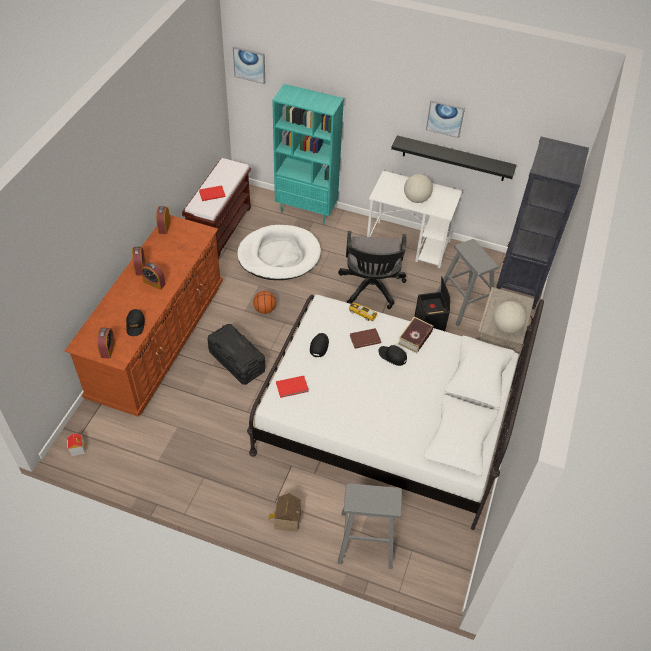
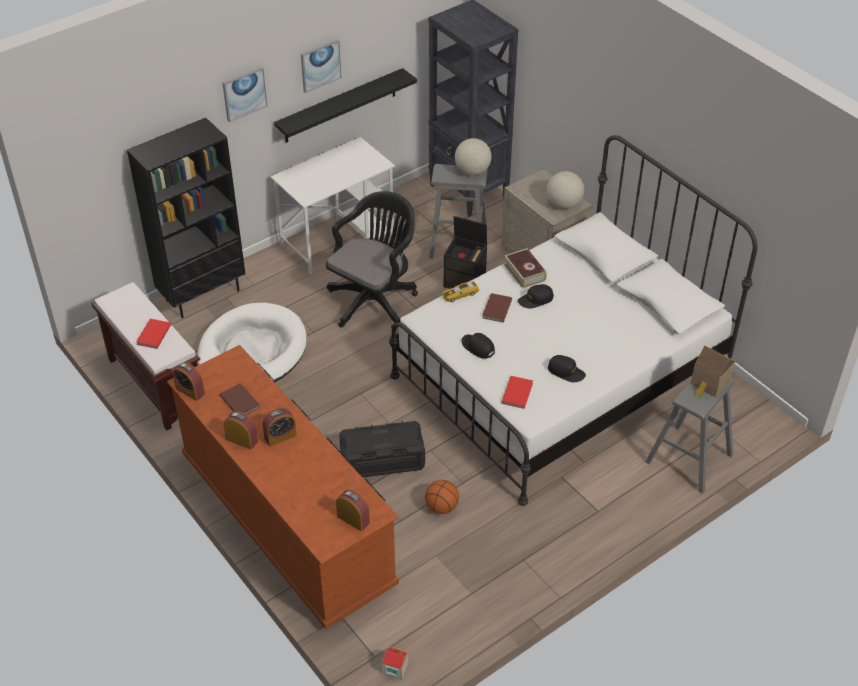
camera: 55 degrees left, 5 degrees down
(135, 325) = (335, 479): black cap -> black cap (566, 372)
(171, 251) = (240, 401): none -> brown book
(249, 64) = (72, 155): picture -> picture (244, 93)
(264, 309) = (326, 402): basketball -> basketball (441, 507)
(286, 519) = (625, 511): toy house -> toy house (709, 383)
(306, 211) = (203, 294): turquoise bookcase -> black bookcase
(371, 289) = (374, 299): black office chair -> black office chair turned 90 degrees counterclockwise
(416, 199) = (341, 173): globe -> globe (472, 171)

